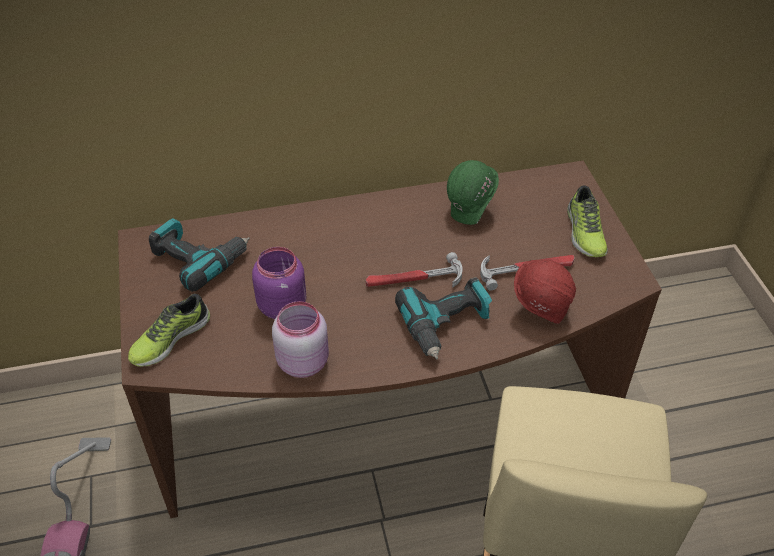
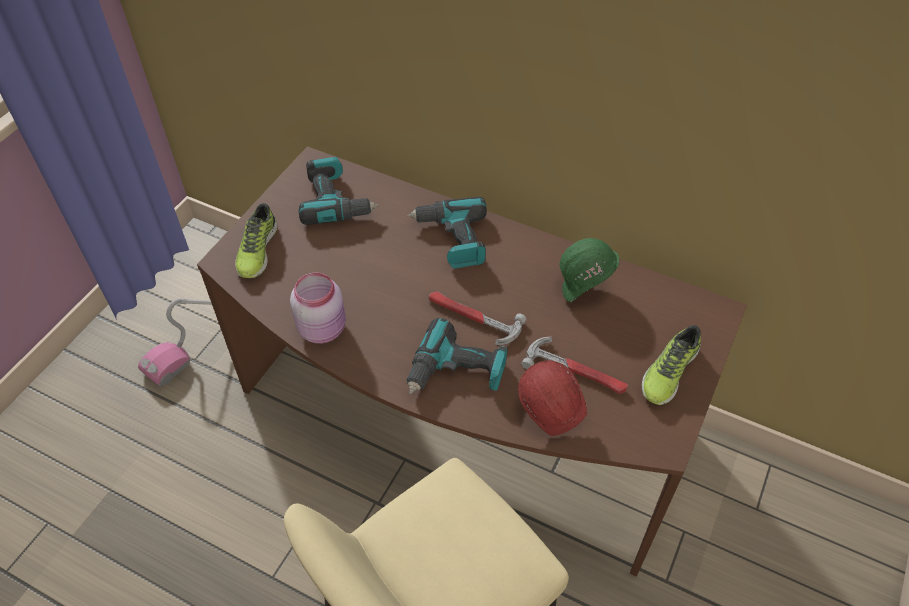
camera: 40 degrees right, 5 degrees up
(169, 338) = (257, 250): shoe -> shoe turned 75 degrees counterclockwise
(282, 305) = (354, 275): purple jar -> none
(333, 233) = (452, 239): none -> power drill

